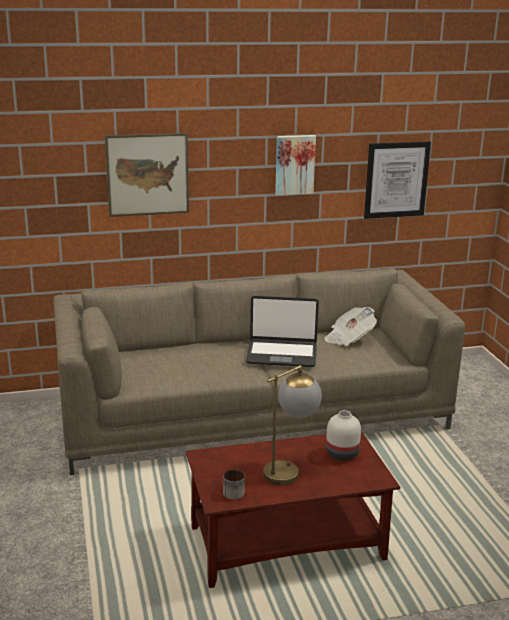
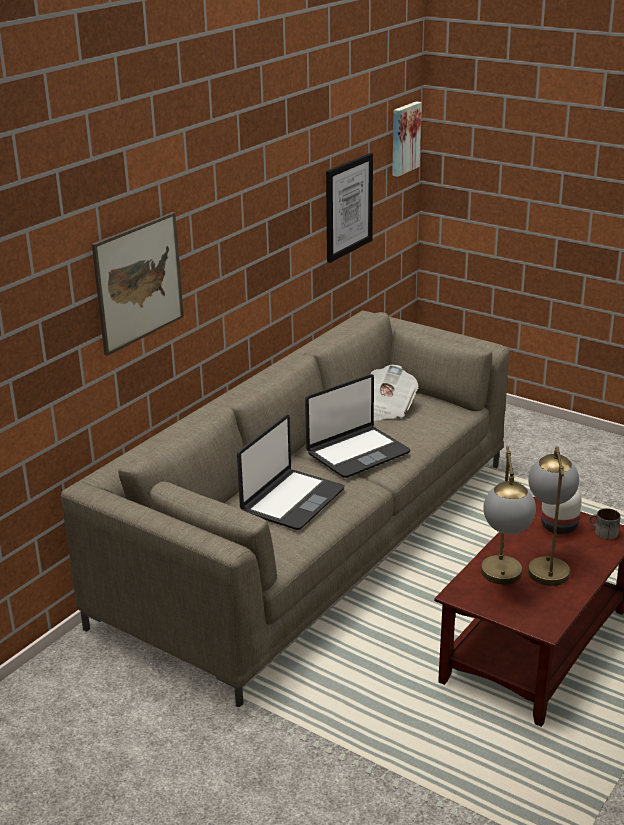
camera: 40 degrees left, 5 degrees up
(195, 361) = (291, 500): none -> laptop
(232, 491) = (539, 612): mug -> mug (602, 532)
(242, 464) = (503, 581): none -> table lamp
(294, 164) = (269, 218): picture -> picture (404, 138)

